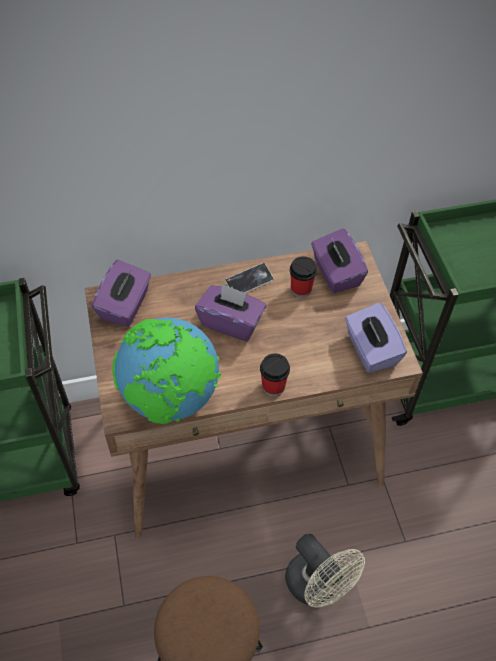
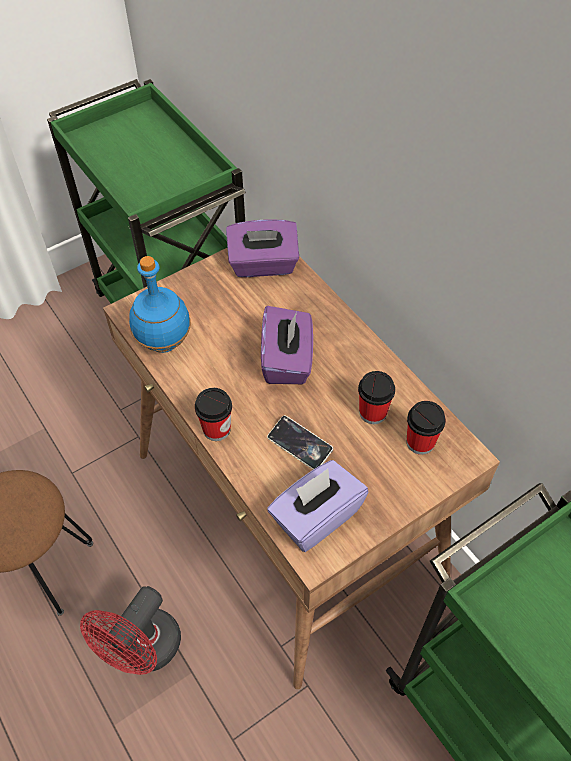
camera: 70 degrees right, 0 degrees up
(171, 398) = (164, 343): globe -> blue bottle
(249, 282) = (355, 358): phone -> phone (299, 445)
(317, 586) = (144, 651): beige fan -> red fan
(335, 273) = (420, 442): purple tissue box -> cup

